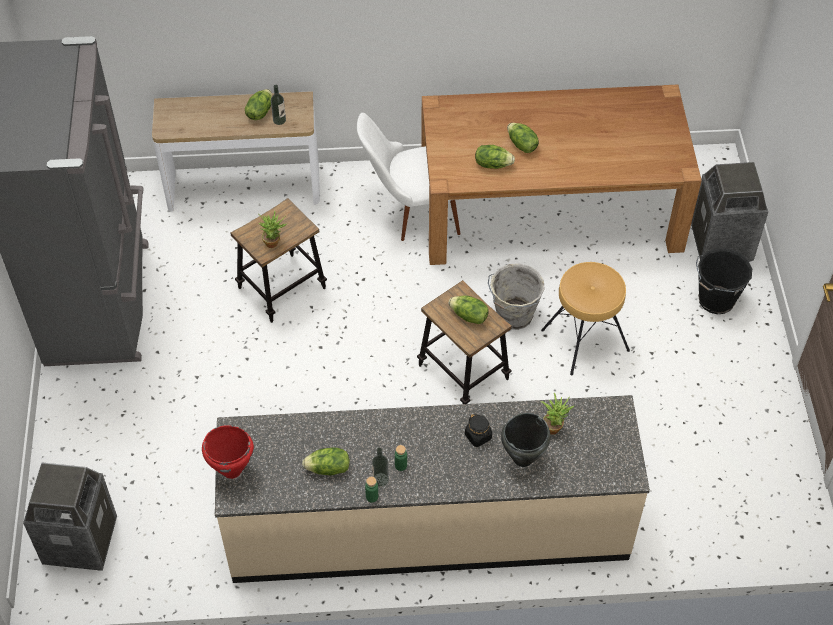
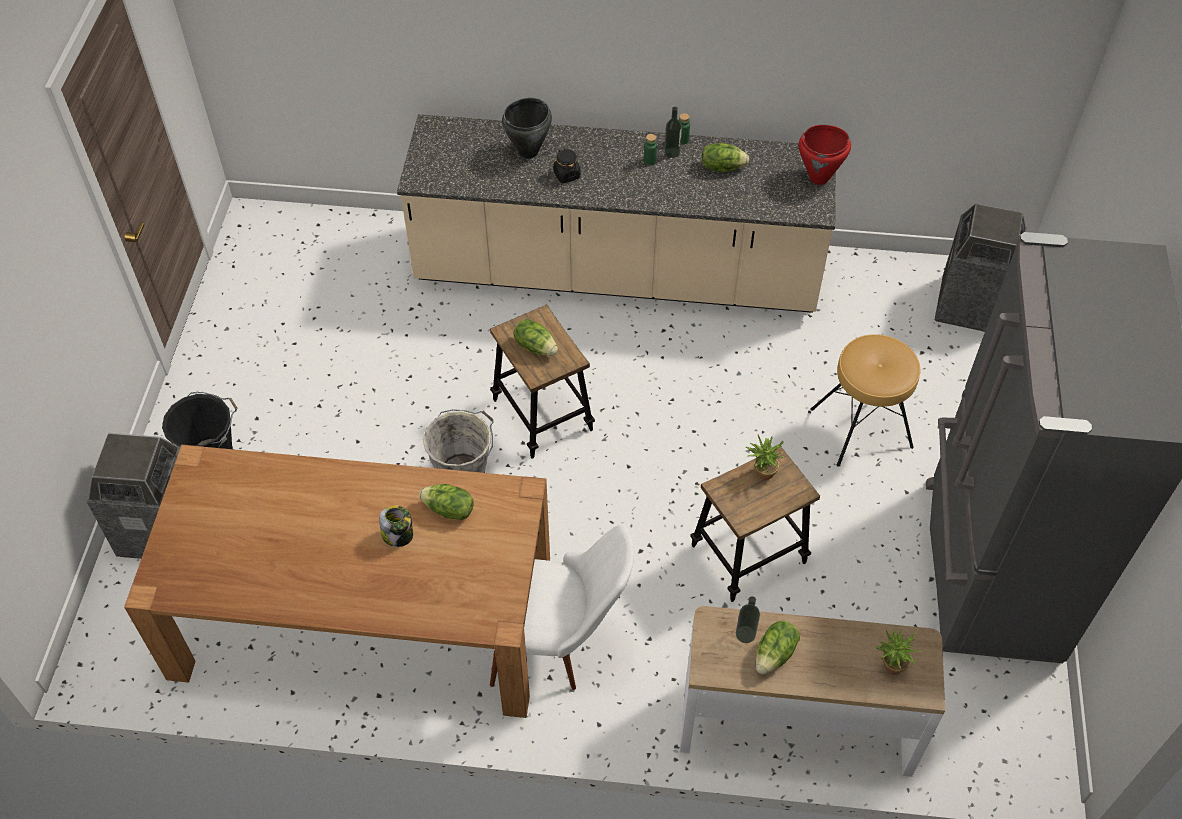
camera: 170 degrees left, 0 degrees up
(521, 145) = (398, 535): lettuce -> jar
(554, 426) = (487, 173): potted plant -> potted plant (890, 668)
(584, 339) = (389, 432): brown stool -> brown stool (861, 428)

